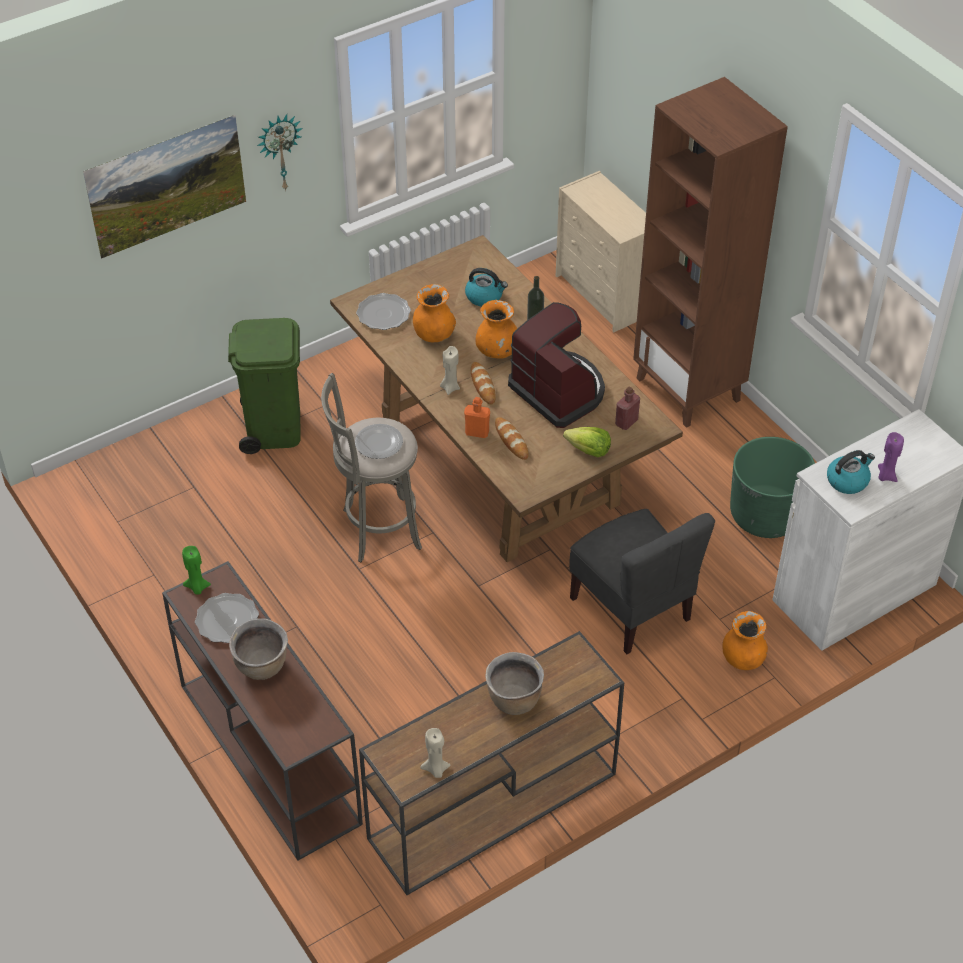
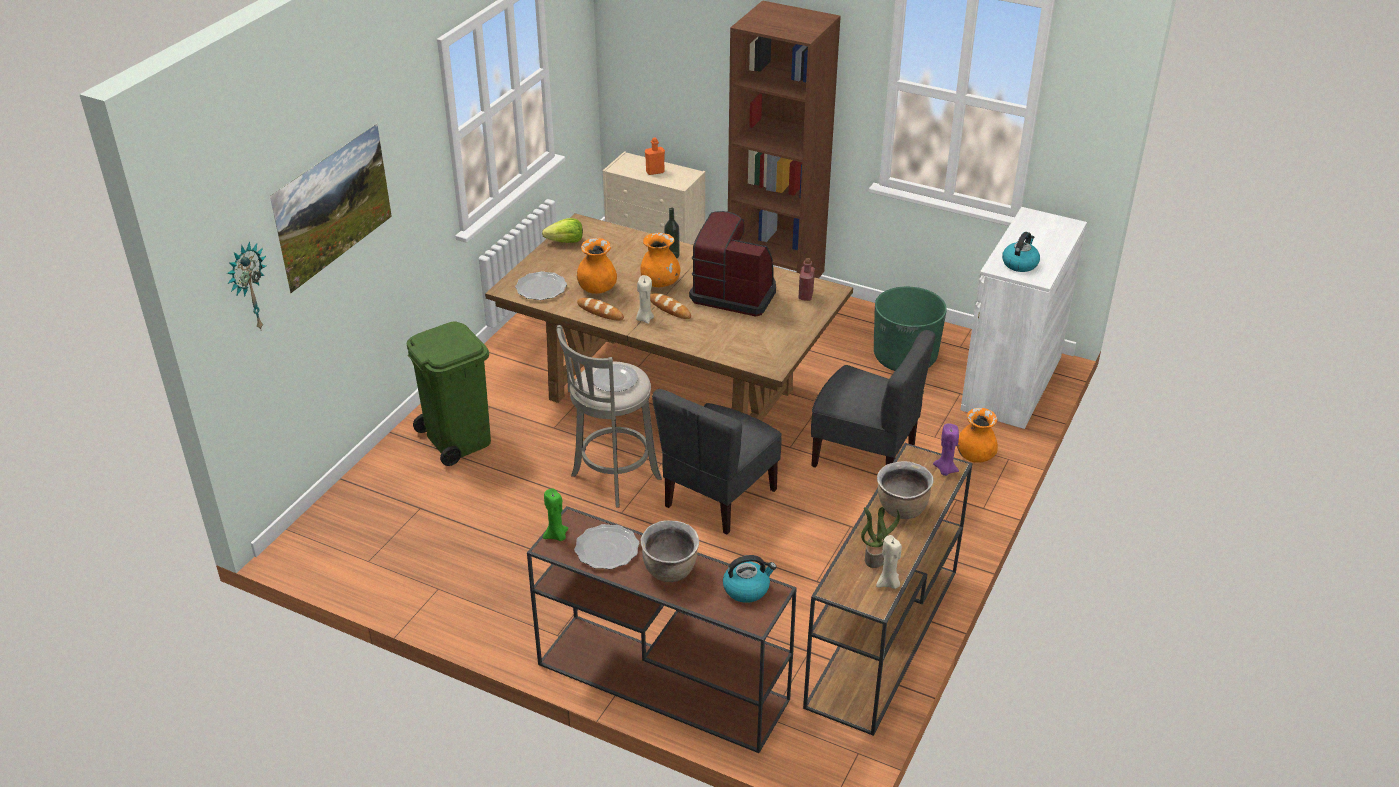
camera: 30 degrees left, 10 degrees down
(279, 151) = (410, 160): wall clock -> wall clock (248, 287)
(449, 737) = (876, 556): none -> potted plant
(457, 593) = (718, 498): none -> grey chair
(477, 432) = (695, 341): orange bottle -> orange bottle (655, 172)
(484, 296) = (615, 251): kettle -> kettle (747, 588)
(511, 440) = (728, 337): bread -> bread (600, 312)
(588, 450) = (795, 323): lettuce -> lettuce (565, 242)
(886, 476) = (1042, 252): purple candle -> purple candle (945, 470)

